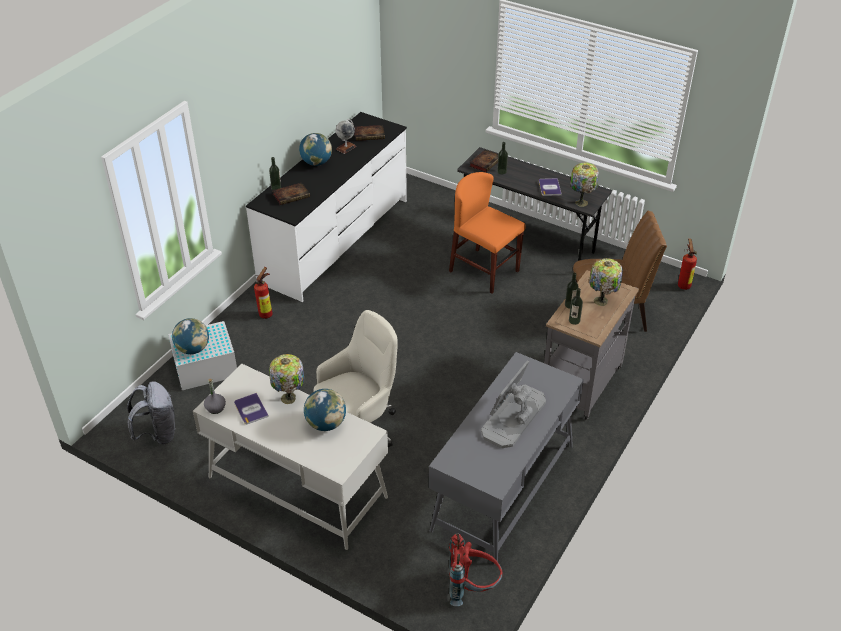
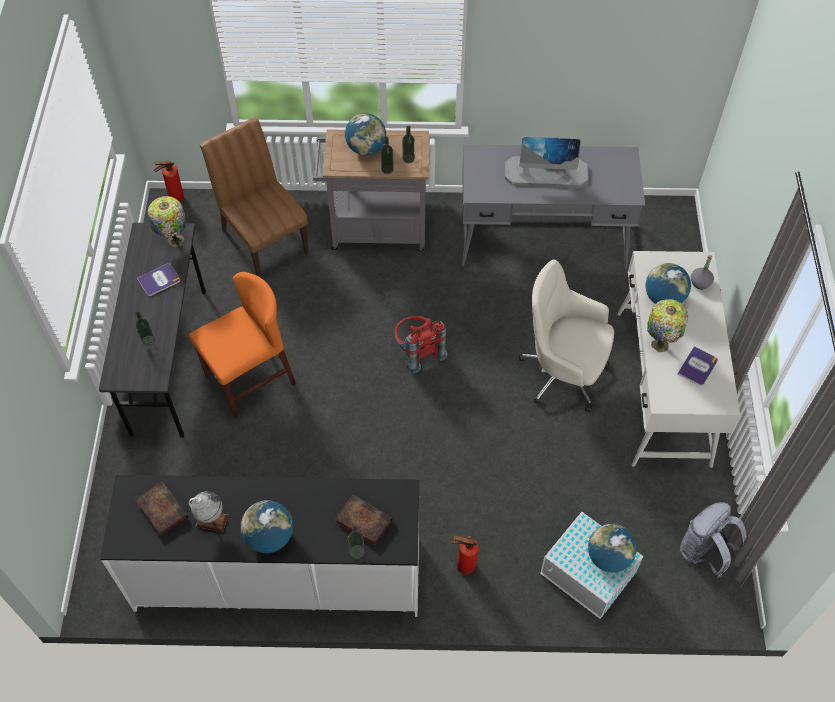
camera: 120 degrees left, 15 degrees up
(215, 408) = (721, 397): grey bottle -> grey bottle (700, 282)
(472, 587) = (653, 218): red backpack -> red backpack (417, 352)
(484, 271) = (250, 380): orange chair -> orange chair turned 135 degrees counterclockwise
(485, 162) = (134, 367): book -> none
(601, 302) = (366, 148): table lamp -> globe

